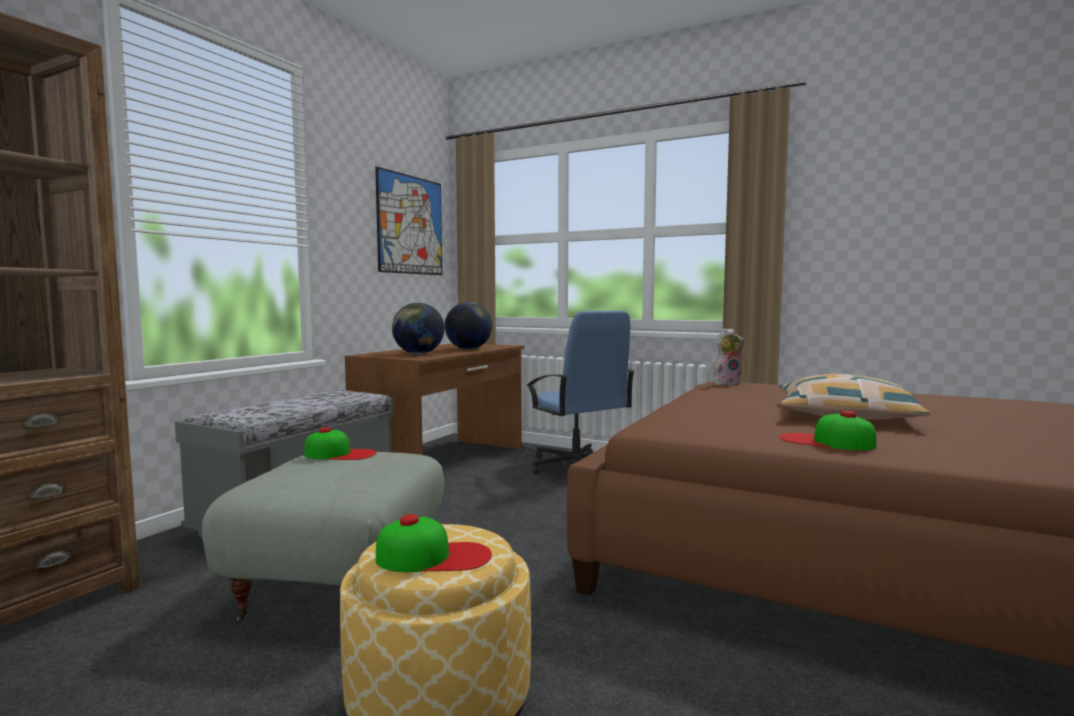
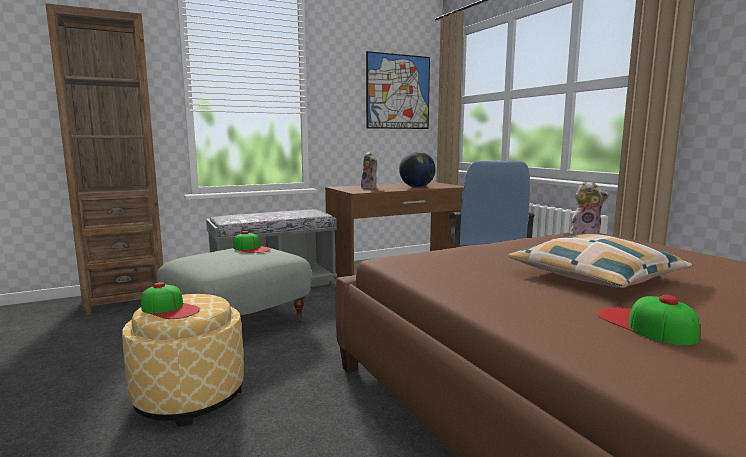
camera: 35 degrees right, 5 degrees up
(418, 353) = (370, 188): globe -> plush toy
(826, 441) = (483, 292): cap -> cap (644, 325)

